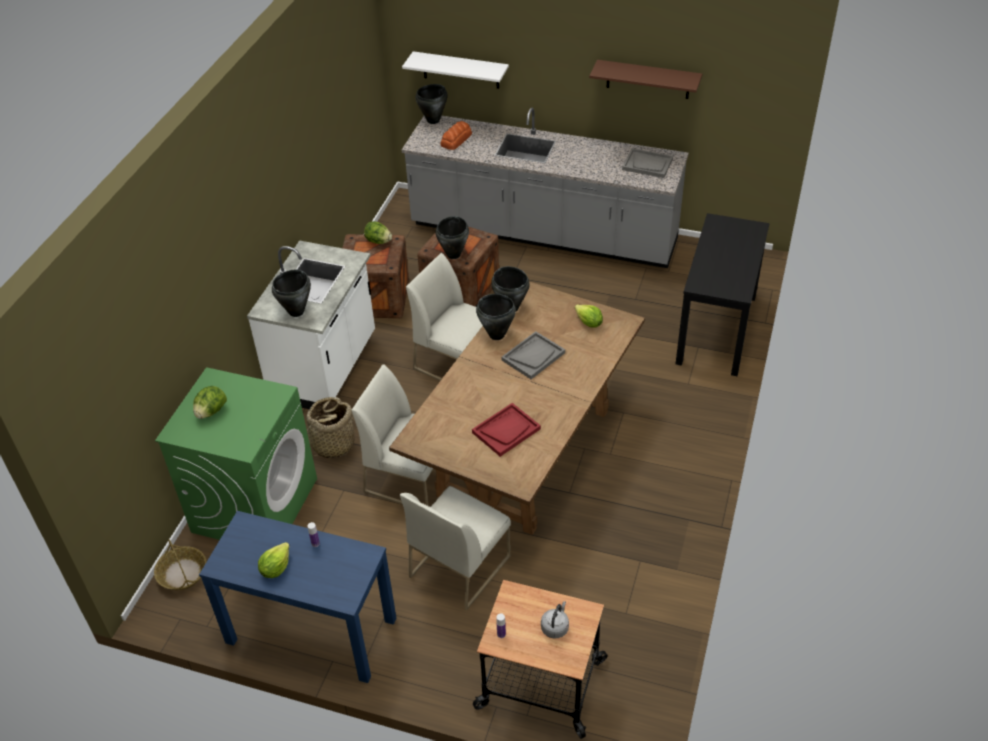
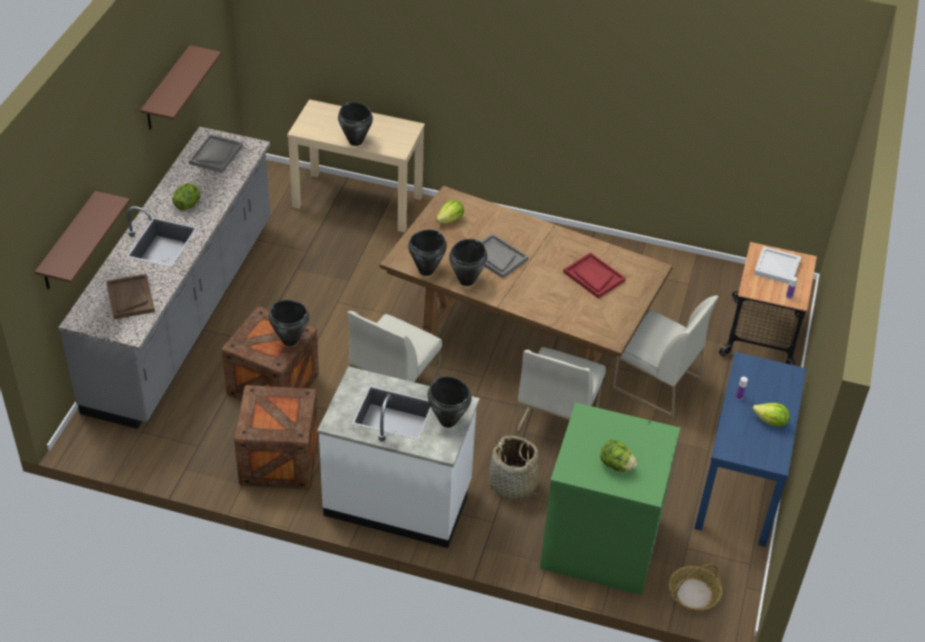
camera: 95 degrees left, 0 degrees up
(378, 241) = (255, 406): lettuce -> lettuce (188, 205)
(433, 120) = (79, 319): black cooking pot -> black cooking pot (355, 141)
(456, 140) = (130, 298): bread -> brown tray
(461, 70) = (68, 243): white shelf -> brown shelf
(555, 627) = (776, 267): grey kettle -> white tray
(716, 329) = (358, 201): black console table -> beige console table

